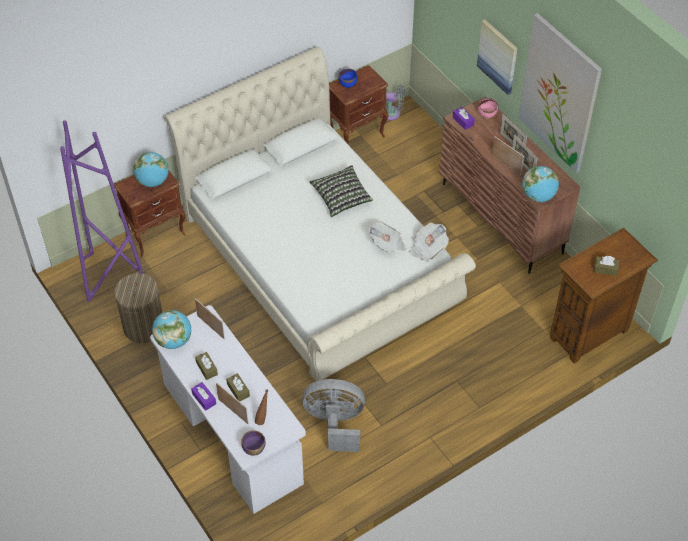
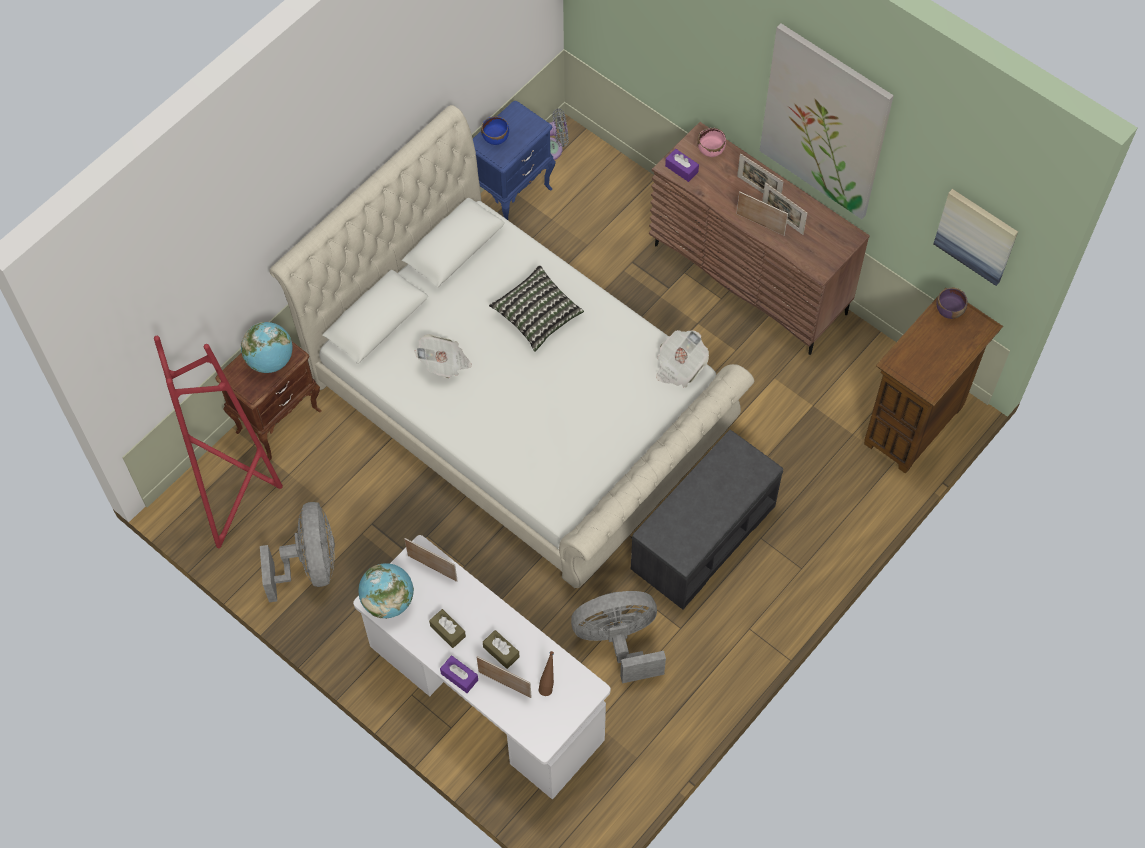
camera: 15 degrees left, 10 degrees up
(108, 276) = (232, 501): purple clothes rack -> red clothes rack
(144, 326) = (310, 565): laundry basket -> grey fan
(253, 448) = (550, 731): purple bowl -> purple bowl (949, 310)
(357, 137) = (512, 198): brown nightstand -> blue nightstand
(387, 244) = (623, 373): newspaper -> newspaper (444, 363)
(417, 370) = (703, 535): none -> grey bench
(498, 56) = (717, 73): picture -> picture (976, 236)
(538, 196) = (817, 263): globe -> none
(605, 269) = (939, 357): brown tissue box -> none

